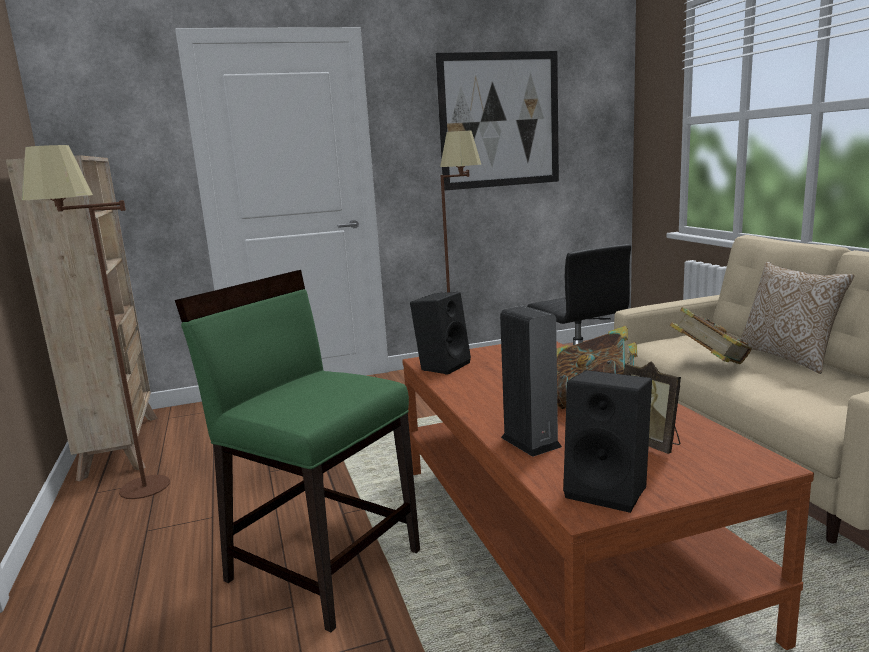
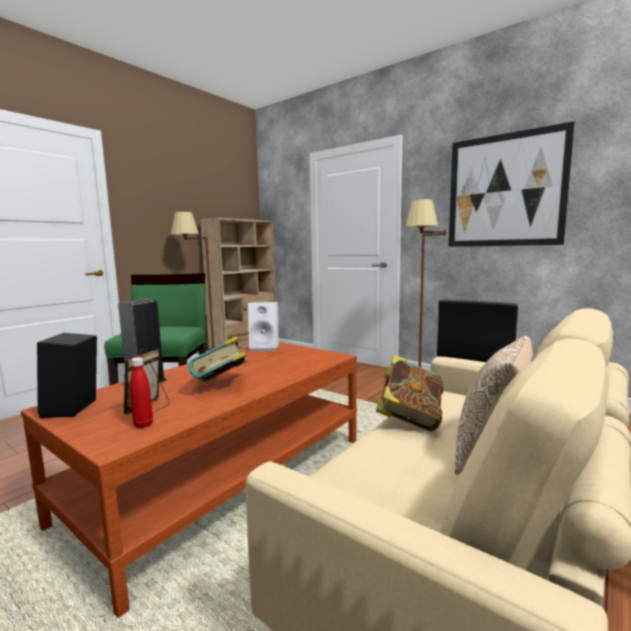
camera: 55 degrees right, 5 degrees down
(442, 365) = (265, 348): black speaker -> white speaker
(705, 448) = (143, 425): none -> red bottle

